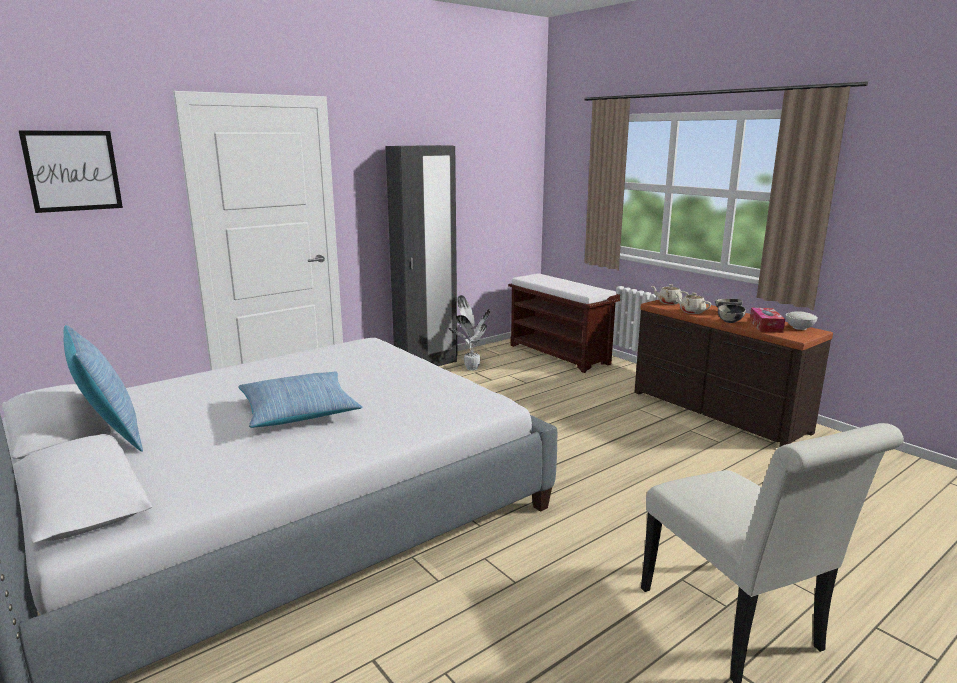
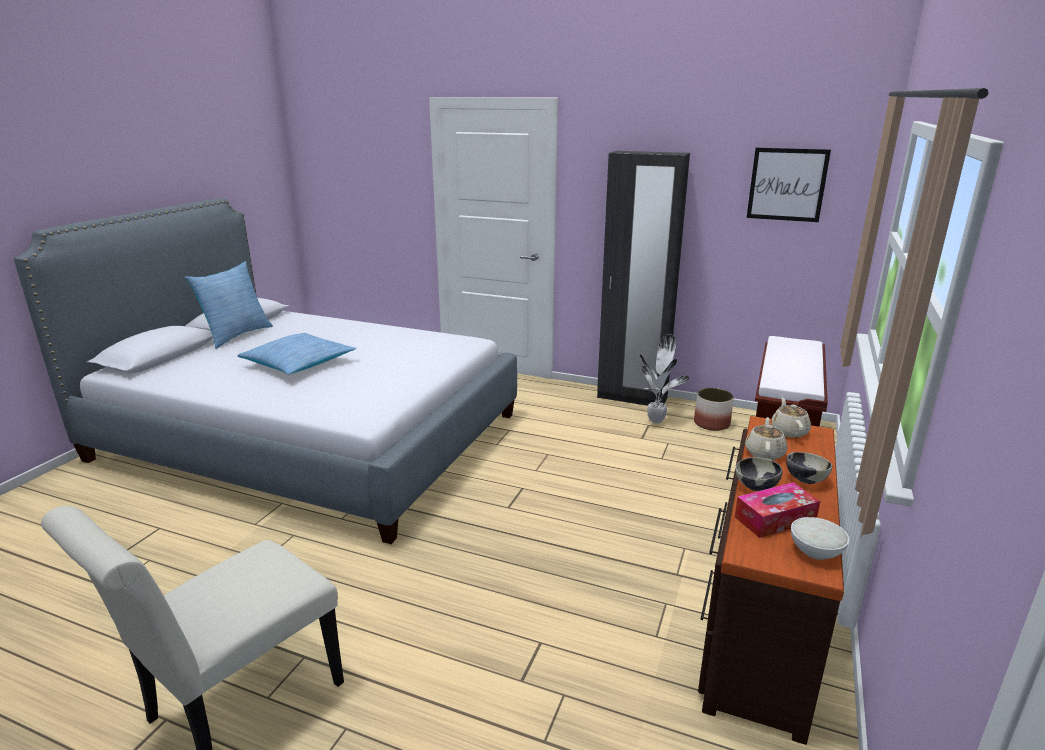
camera: 60 degrees right, 5 degrees up
(73, 171) = (365, 158): picture -> picture (787, 184)
(499, 356) = (712, 423): none -> planter

